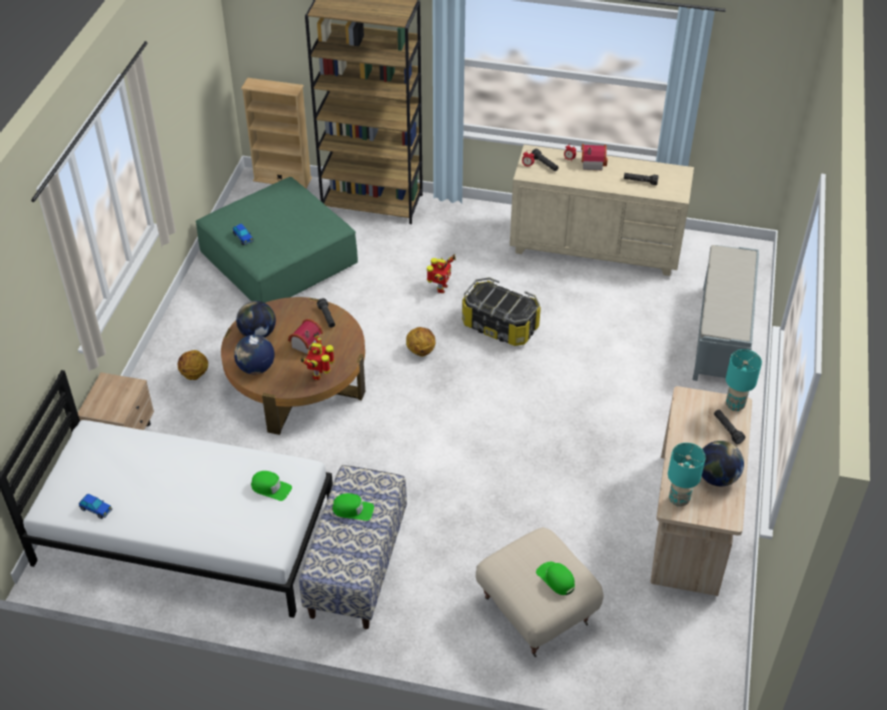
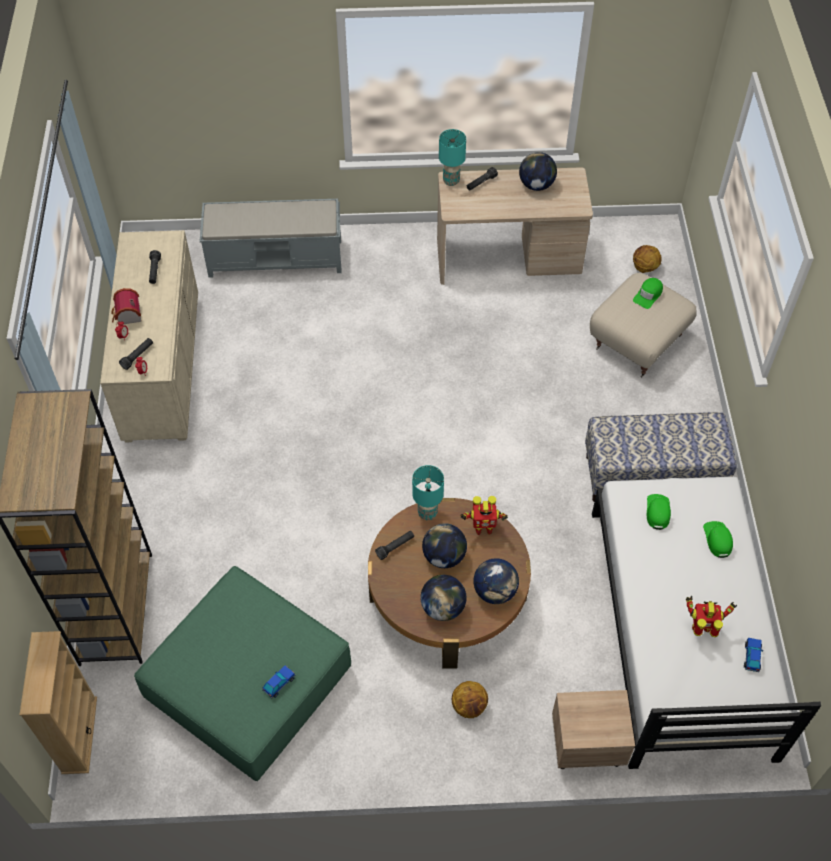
camera: 105 degrees left, 10 degrees up
(304, 344) = (444, 556): toy house -> globe
(353, 509) = (646, 445): green cap -> green cap (717, 539)
(420, 351) = (365, 492): basketball -> basketball (644, 268)
(440, 288) = (262, 497): toy robot -> toy robot (702, 629)
(500, 326) = (308, 431): storage box -> none
(678, 499) = (569, 205): turquoise table lamp -> turquoise table lamp (427, 513)

